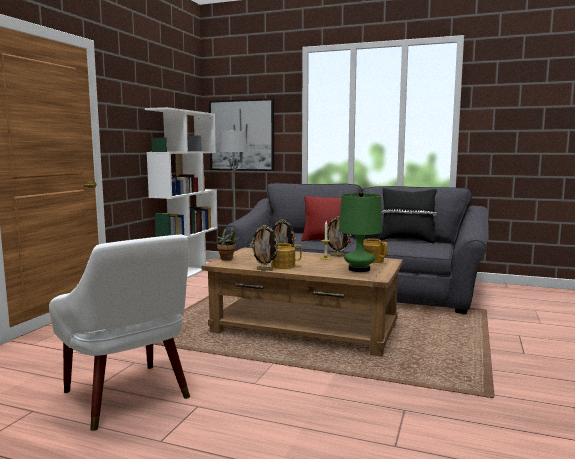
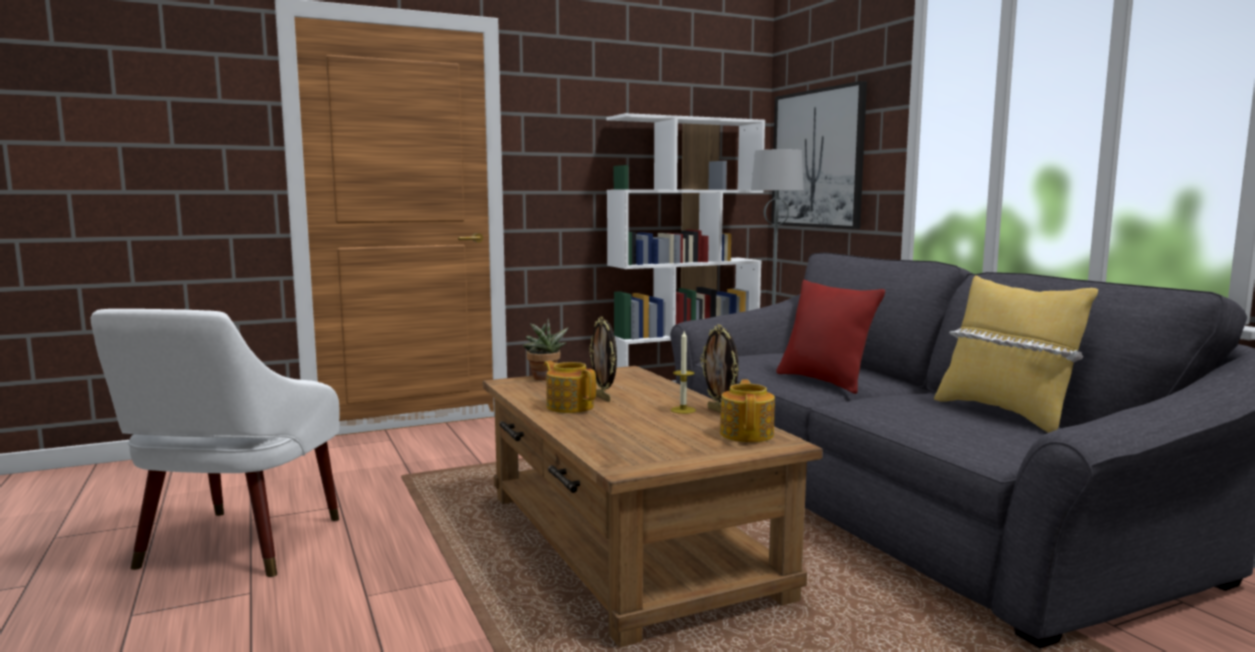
camera: 45 degrees right, 0 degrees up
(265, 270) = (525, 406): picture frame -> none
(359, 269) = (658, 444): green table lamp -> none
(406, 240) = (1005, 413): black pillow -> yellow pillow

